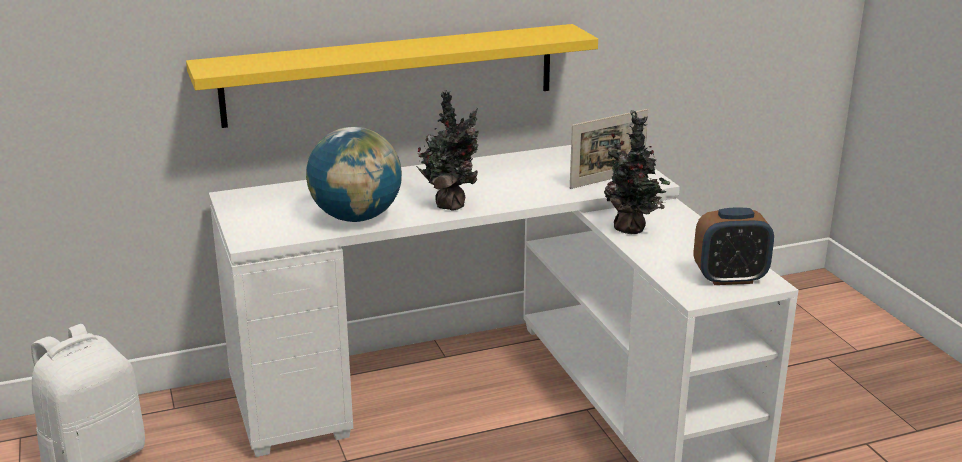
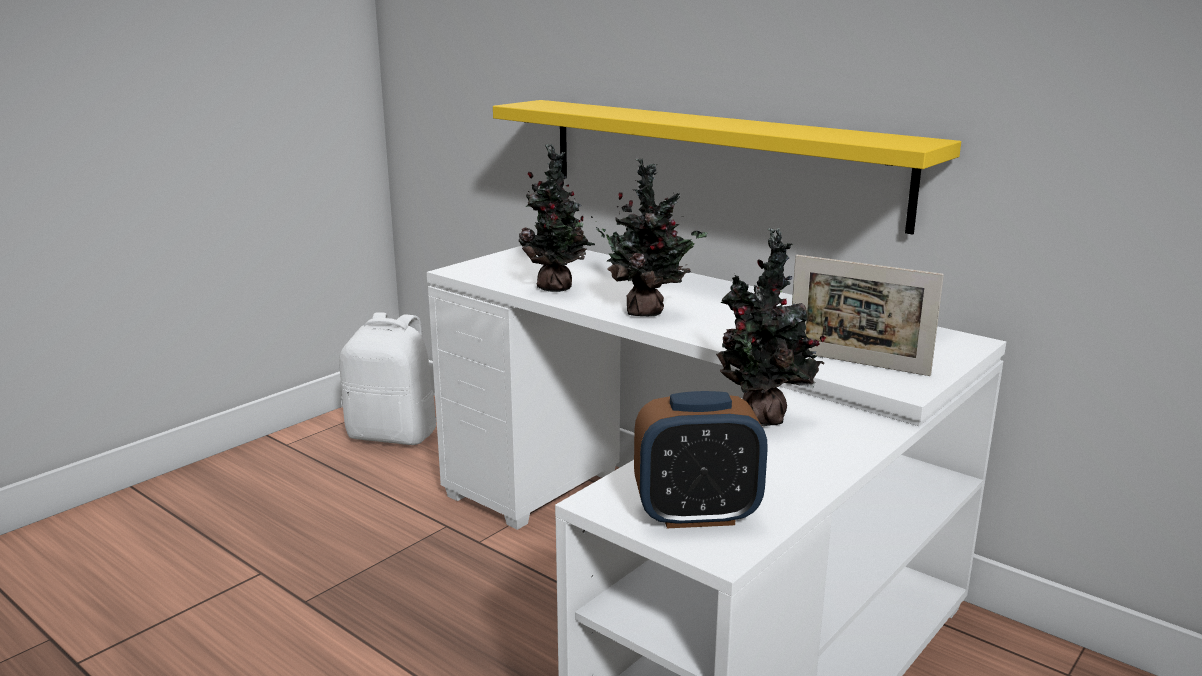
camera: 60 degrees right, 5 degrees down
(356, 217) = (558, 288): globe -> potted plant
(729, 278) = (697, 515): alarm clock -> alarm clock turned 60 degrees counterclockwise

